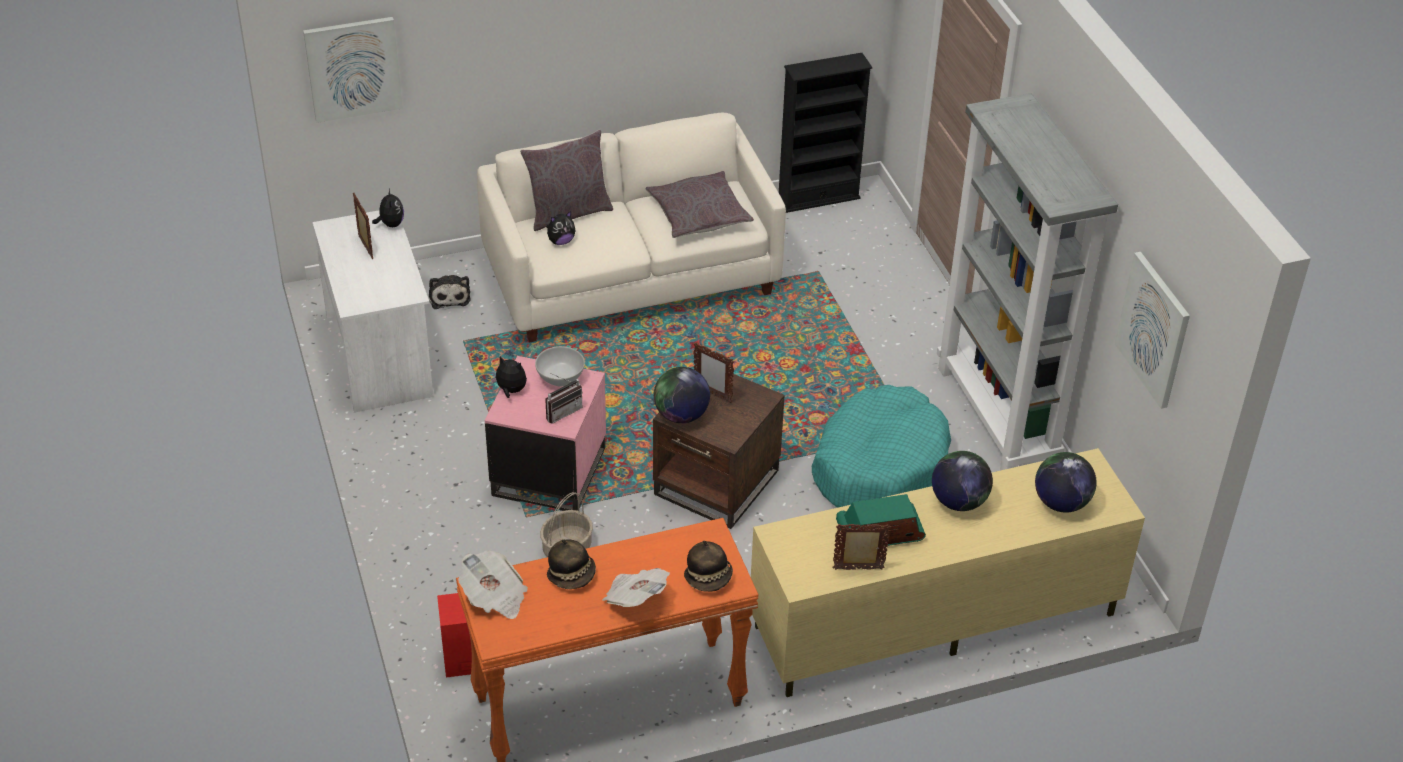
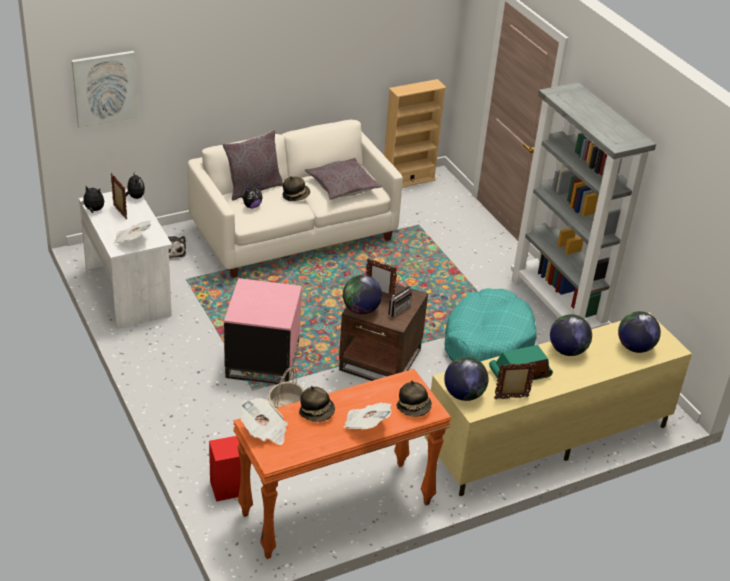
camera: 10 degrees left, 5 degrees down
(374, 293) = (132, 240): none -> newspaper
(510, 391) = (238, 300): plush toy -> plush toy (93, 210)
(560, 379) = (272, 291): white bowl -> none
(562, 411) = (277, 311): radio -> radio (397, 309)
(626, 228) = (295, 195): none -> hat
(790, 559) = (463, 394): none -> globe
(818, 198) = (408, 180): black bookcase -> beige bookcase
(1154, 329) = (687, 226): picture -> none

